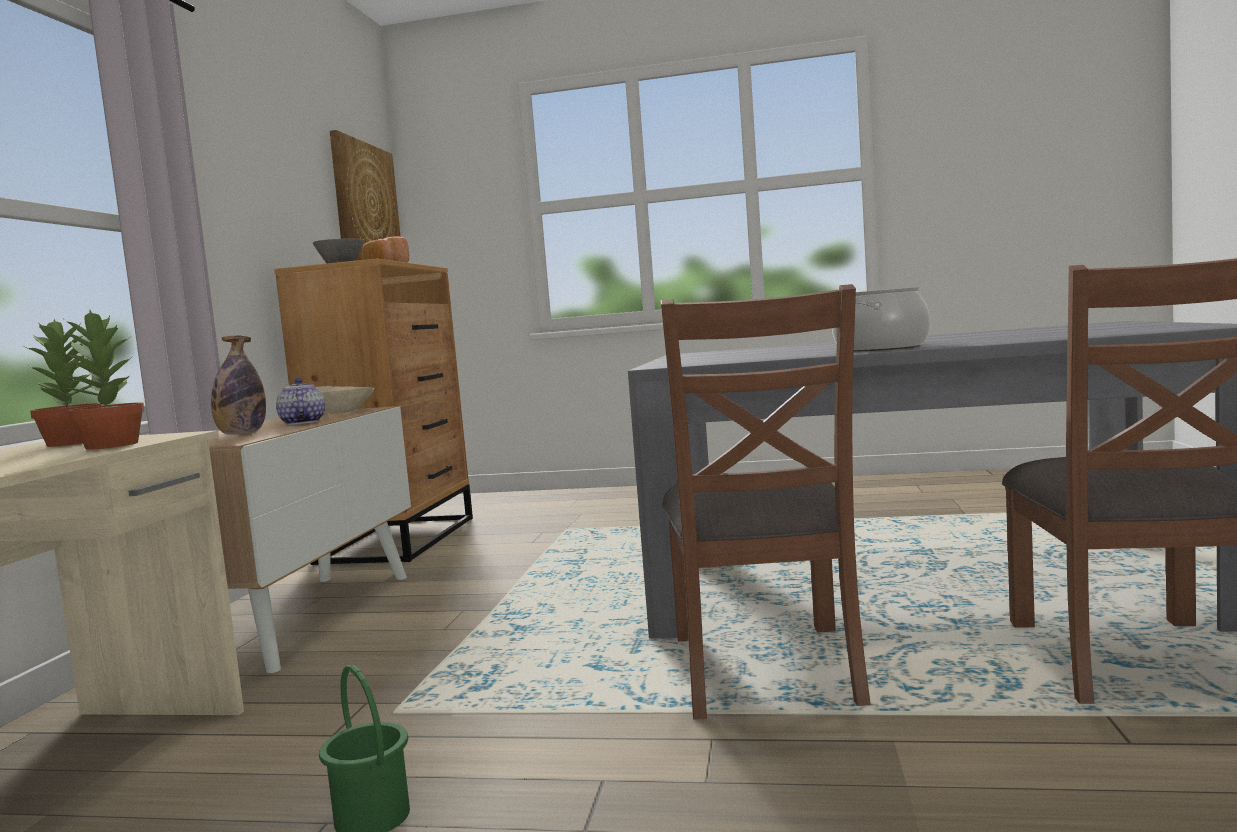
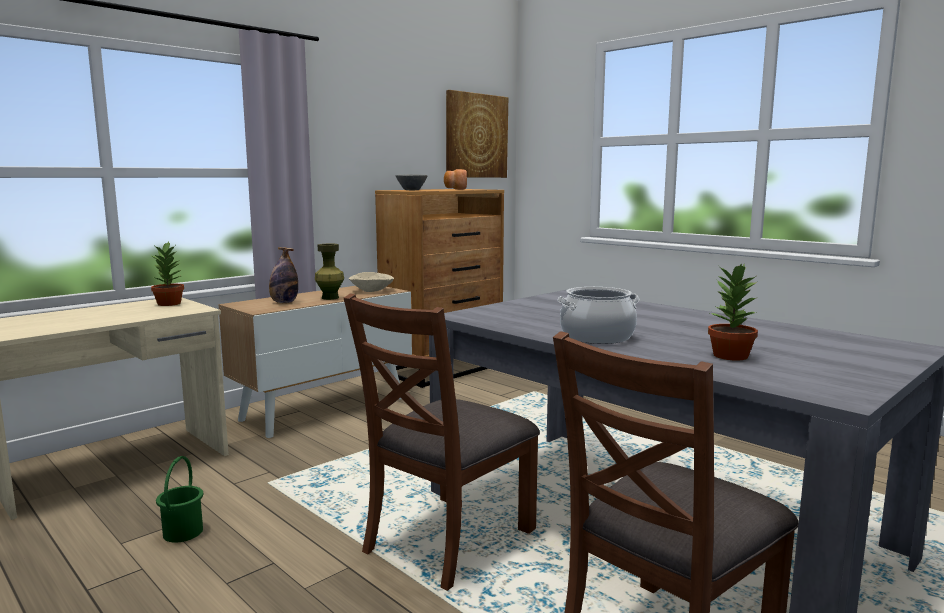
camera: 35 degrees right, 5 degrees up
(110, 446) = (160, 313): potted plant -> potted plant (729, 356)
(302, 423) = (330, 298): teapot -> green vase

